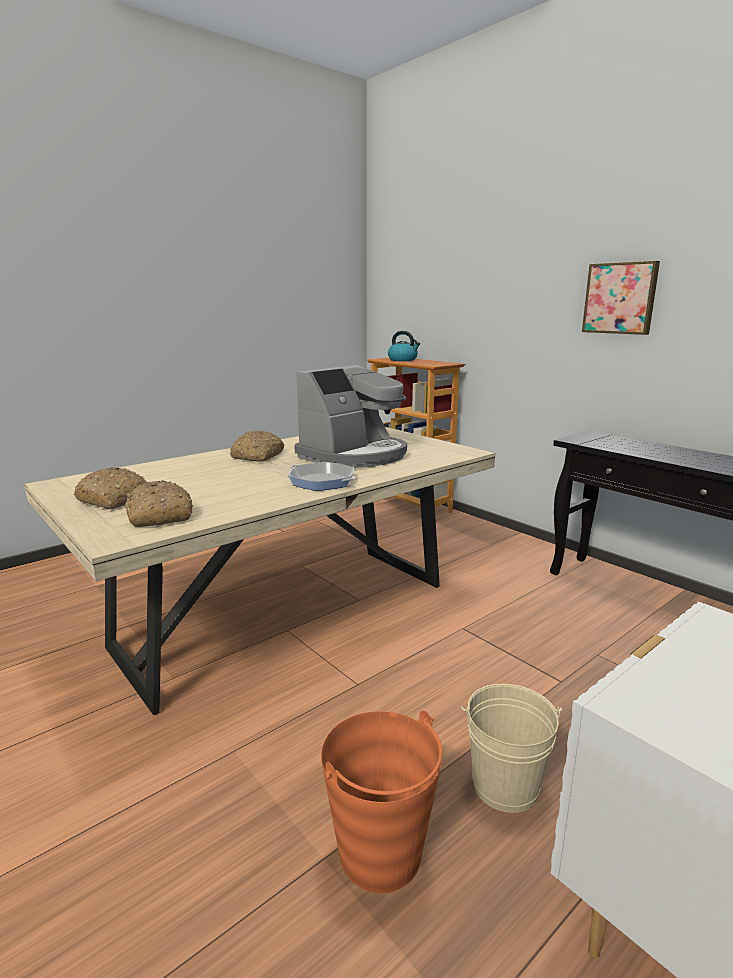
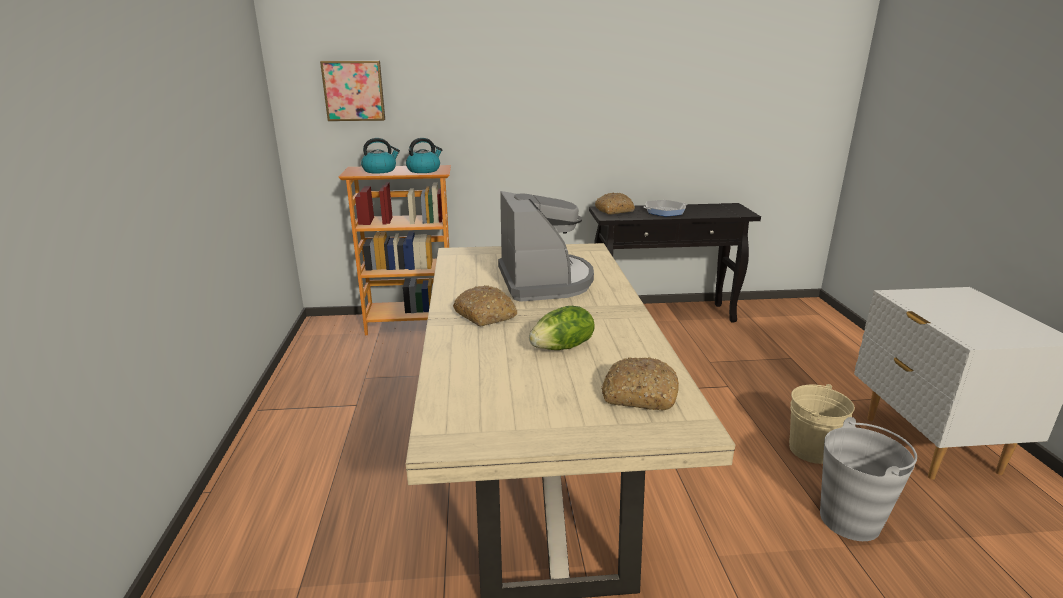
camera: 55 degrees left, 5 degrees up
(116, 500) = (559, 409): bread -> bread (614, 210)
(224, 482) = (563, 347): none -> lettuce
(322, 481) = (610, 311): frying pan -> frying pan (664, 211)
(380, 854) = (850, 520): orange bucket -> grey bucket
(429, 363) = (424, 170): none -> kettle
(620, 298) = (600, 97): picture -> picture (354, 90)

